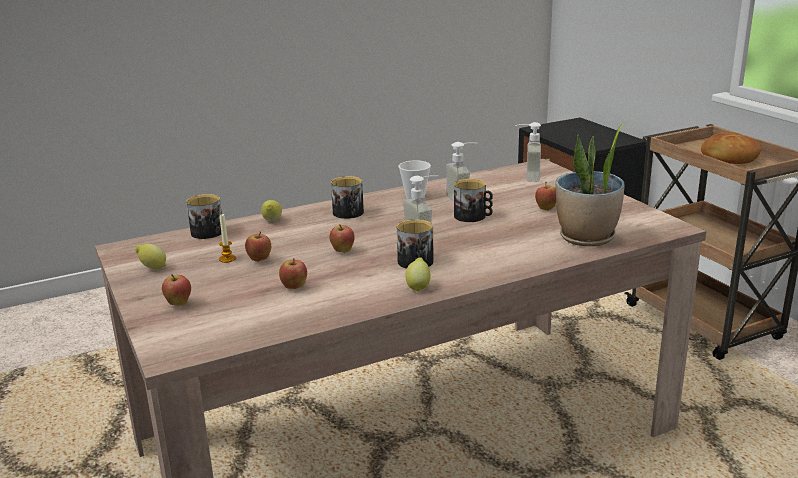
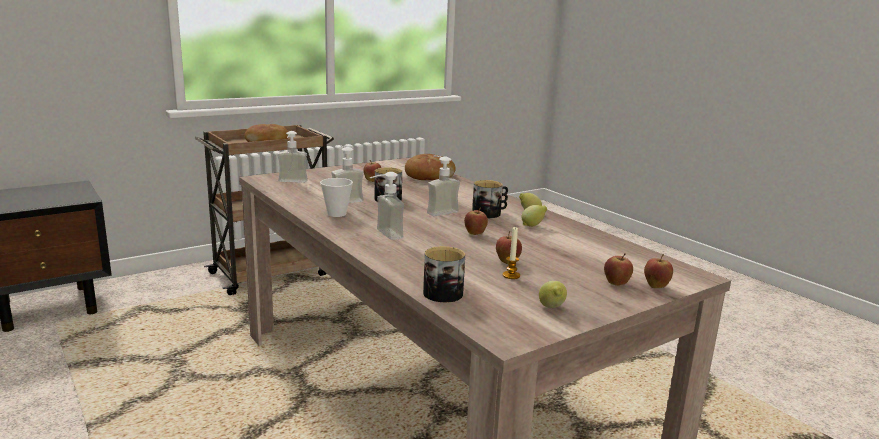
camera: 100 degrees left, 5 degrees down
(272, 221) = (405, 265): lemon -> lemon (533, 226)
(294, 288) = (555, 246): apple -> apple (656, 286)
(349, 214) = (383, 235): mug -> soap dispenser
(586, 238) = (428, 176): potted plant -> bread

